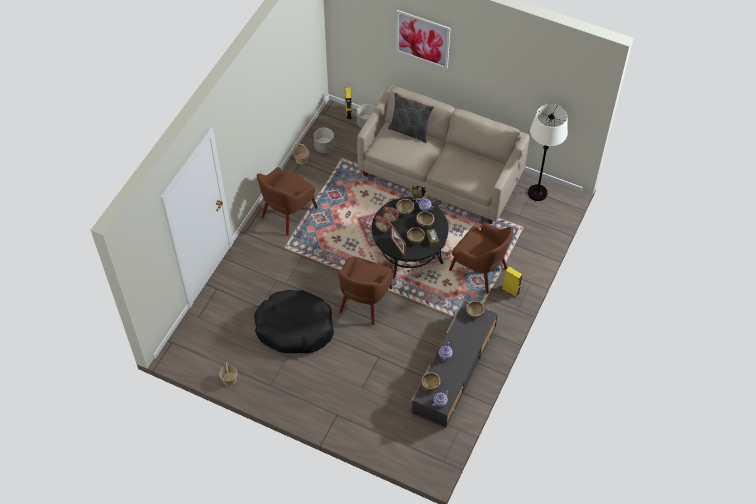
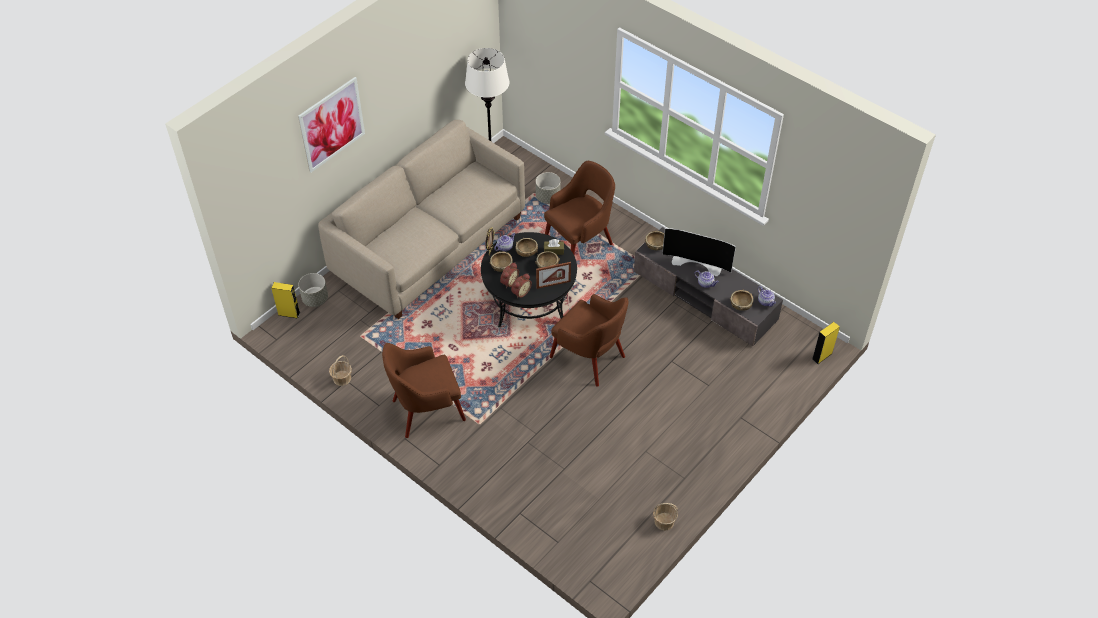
camera: 75 degrees left, 5 degrees down
(287, 213) = (426, 410): brown armchair -> brown armchair turned 105 degrees clockwise
(294, 327) = (606, 436): black dog bed -> none
(324, 147) = (333, 350): grey planter -> grey planter (547, 197)
(410, 131) = (386, 231): grey pillow -> none
(466, 346) = (697, 262): none -> television
(510, 291) = (616, 224): yellow speaker -> yellow speaker (822, 356)

